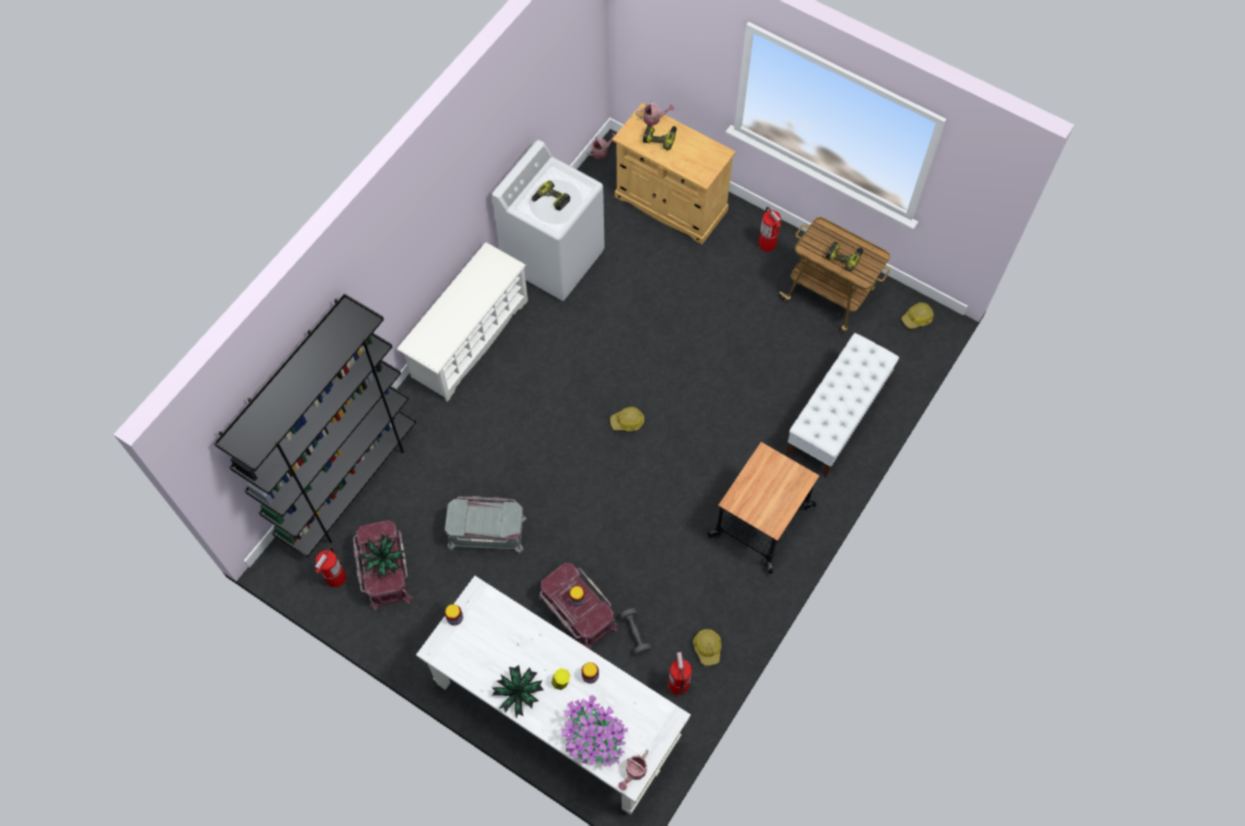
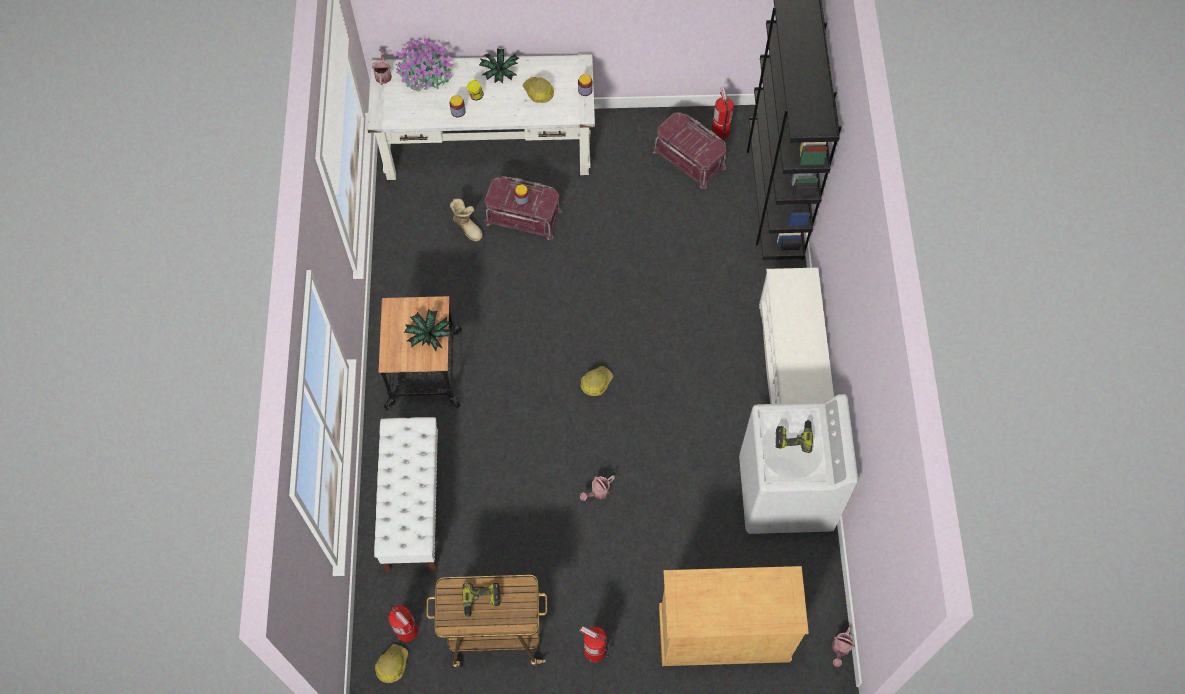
camera: 145 degrees right, 0 degrees up
(383, 560) = (687, 139): potted plant -> potted plant (429, 336)
(487, 531) = (638, 229): grey storage box -> none
(635, 634) = (468, 227): grey dumbbell -> boot
(654, 119) = (779, 620): watering can -> watering can (598, 492)
(660, 138) = (755, 599): power drill -> none
(678, 684) = (411, 213): fire extinguisher -> fire extinguisher (407, 631)
(707, 647) = (405, 250): hard hat -> hard hat (538, 92)

